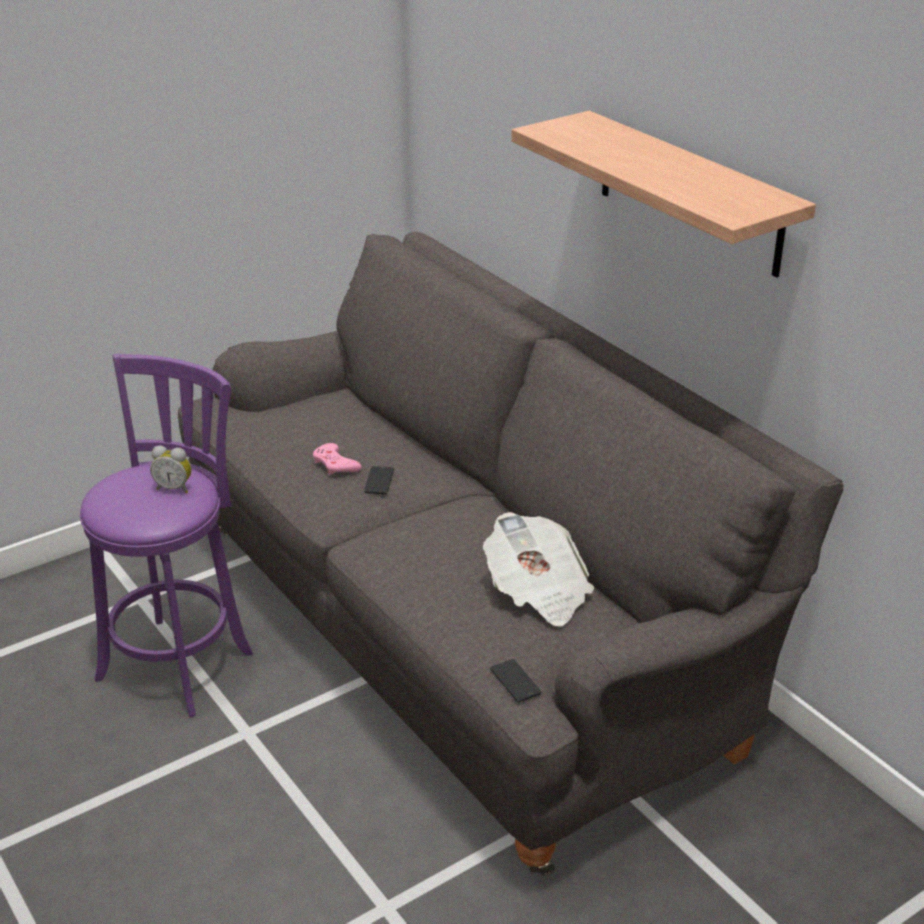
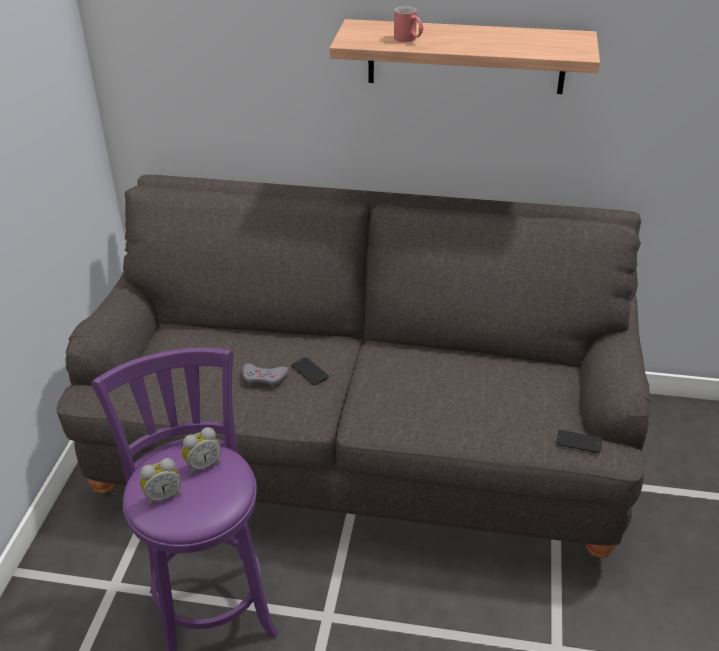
camera: 45 degrees left, 5 degrees up
(119, 490) = (163, 495): none -> alarm clock
(335, 464) = (264, 378): pink game controller -> grey game controller
(538, 592) = (506, 381): newspaper -> none
(596, 146) = (409, 40): none -> red mug

